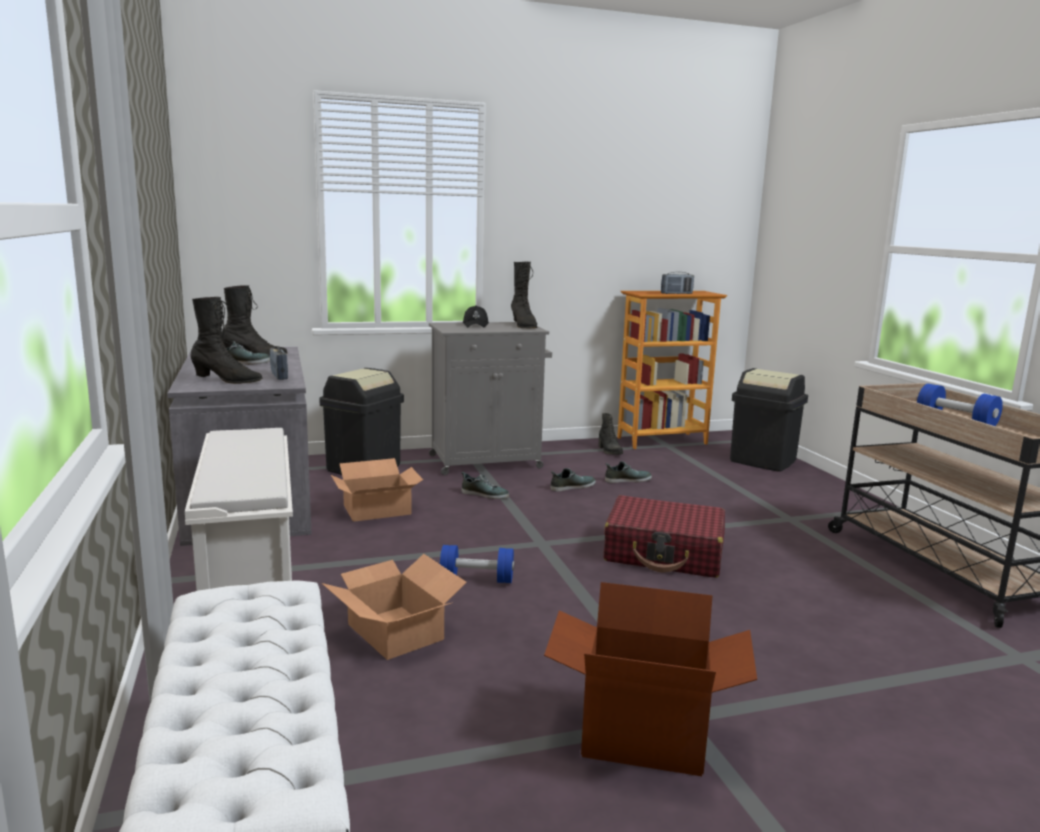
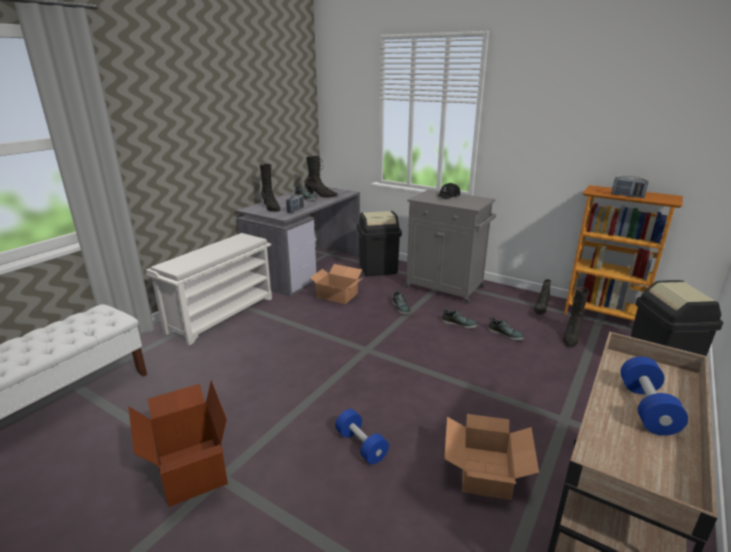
camera: 50 degrees right, 10 degrees up
(395, 631) = (225, 359): cardboard box -> cardboard box (486, 471)
(476, 579) = (299, 352): blue dumbbell -> blue dumbbell (361, 445)
(523, 326) = (477, 202): black boot -> black boot (571, 337)
(664, 553) = (415, 392): red suitcase -> none

